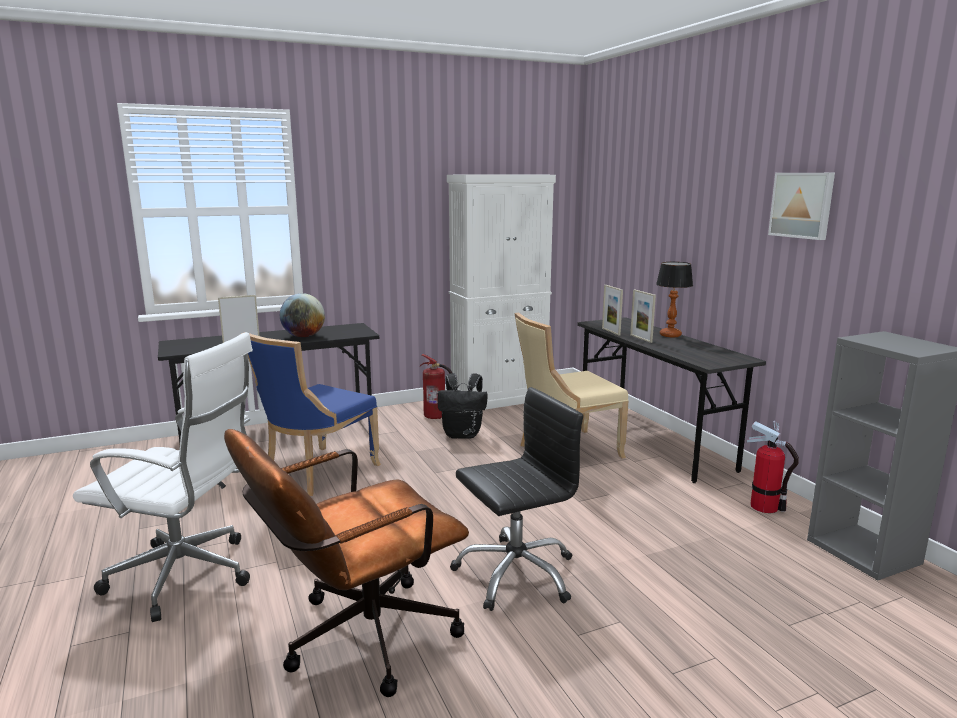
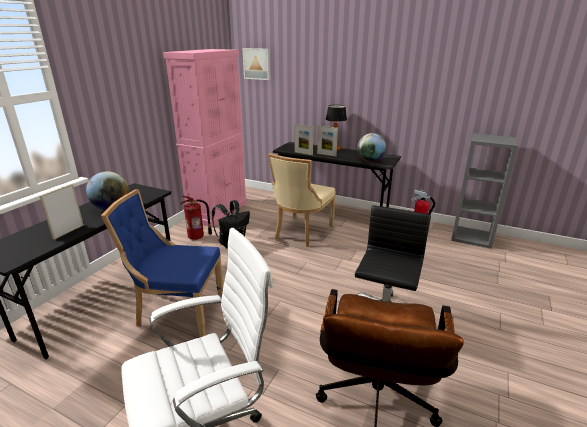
camera: 40 degrees left, 10 degrees up
(317, 473) = (177, 311): blue chair -> blue chair turned 105 degrees clockwise
(499, 399) = (218, 211): white cabinet -> pink cabinet
(691, 356) = (370, 161): none -> globe
(802, 205) = (420, 69): picture -> picture (257, 64)

